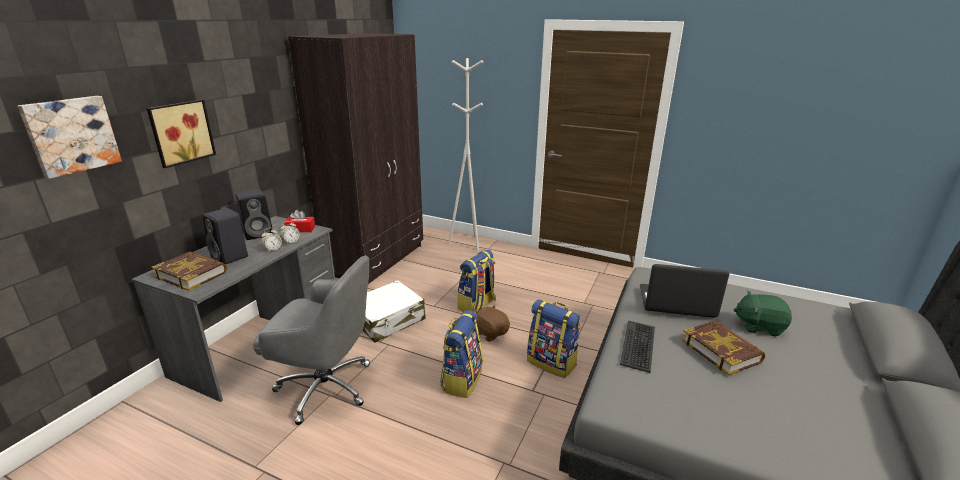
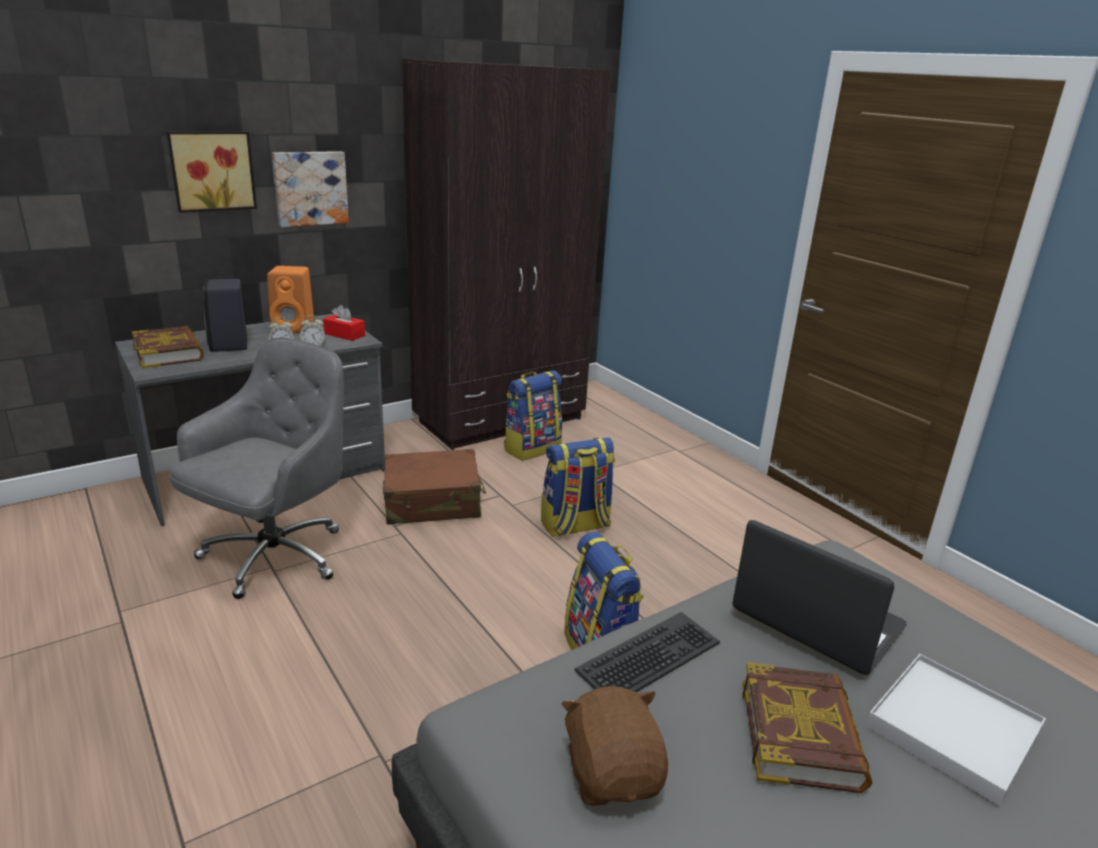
camera: 30 degrees right, 0 degrees up
(71, 135) = (66, 150): picture -> picture (310, 188)
(259, 233) = (295, 328): black speaker -> orange speaker
(325, 388) = (275, 556): grey office chair -> grey office chair turned 105 degrees counterclockwise
(388, 320) = (433, 502): white suitcase -> brown suitcase
(461, 380) = (443, 618): backpack -> backpack (532, 448)
(467, 243) = (654, 435): grey clothes rack -> none
(491, 333) = (553, 572): brown plush toy -> brown plush toy (612, 774)
(759, 326) = (953, 730): green plush toy -> white tray

